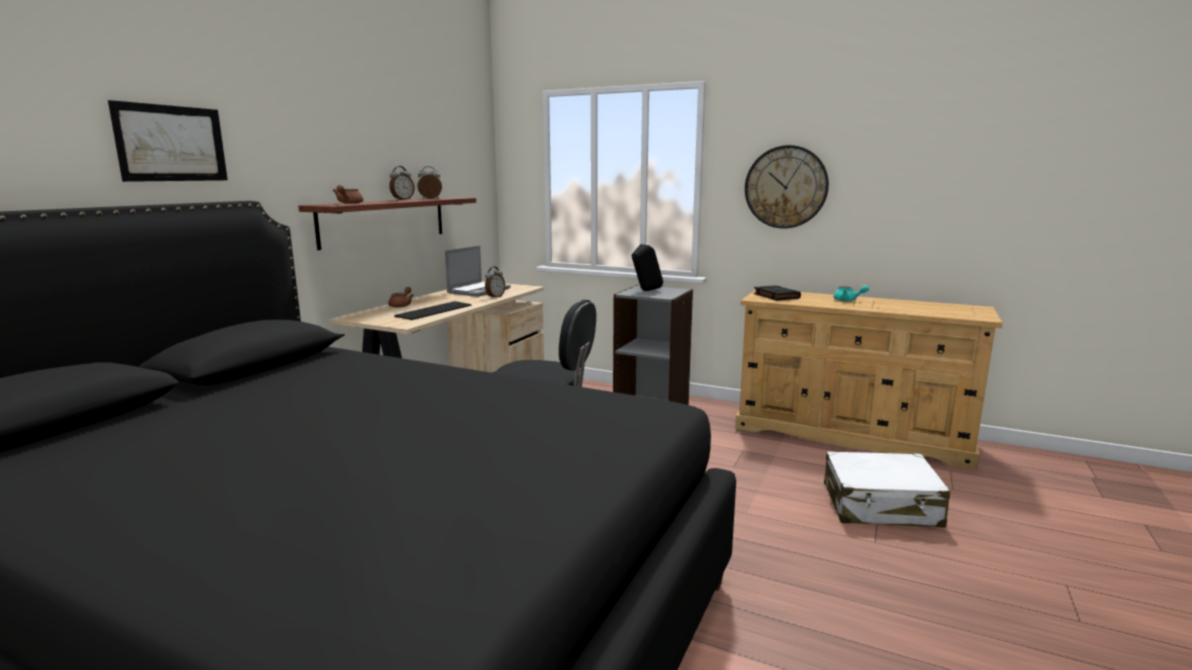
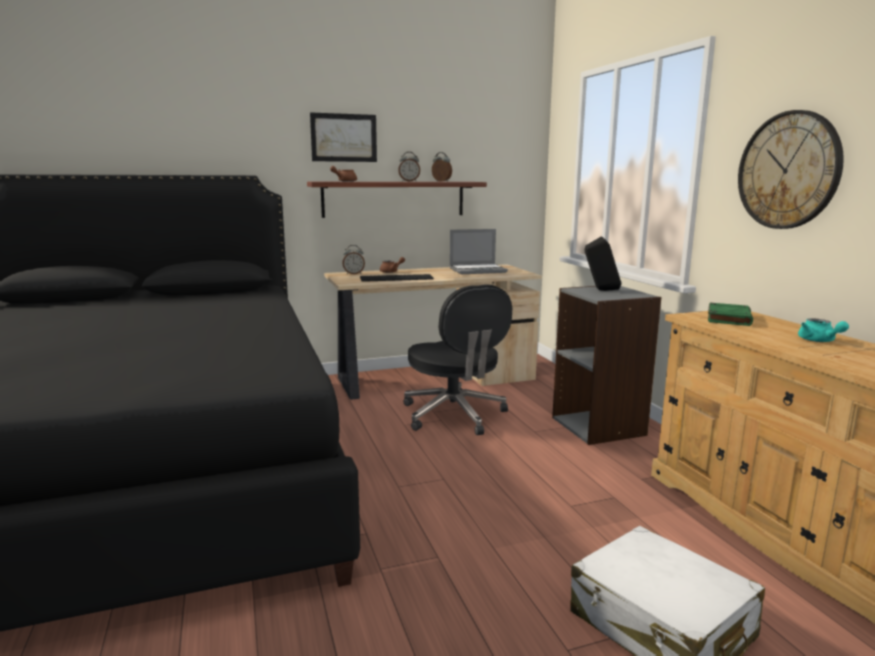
camera: 45 degrees right, 0 degrees up
(171, 143) = (208, 134): picture -> picture (344, 137)
(495, 297) = (471, 276): alarm clock -> alarm clock (353, 274)
(775, 296) = (728, 318): black book -> green book

